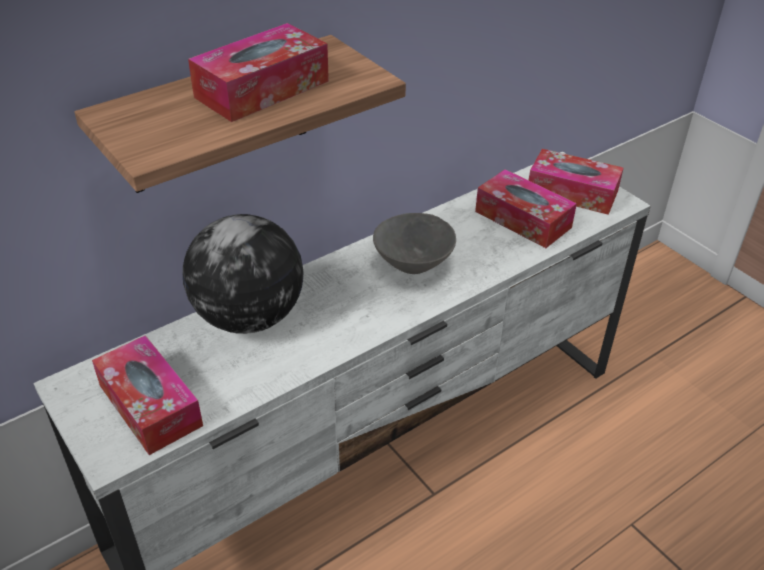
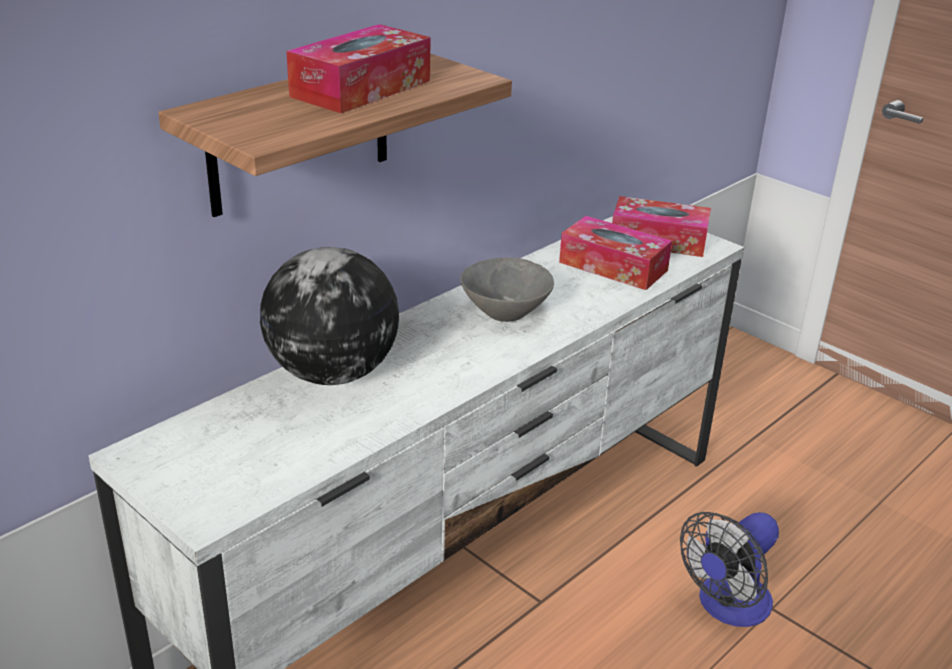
camera: 10 degrees left, 10 degrees down
(150, 405) = (240, 464): tissue box -> none
(592, 518) = (727, 607): none -> fan

